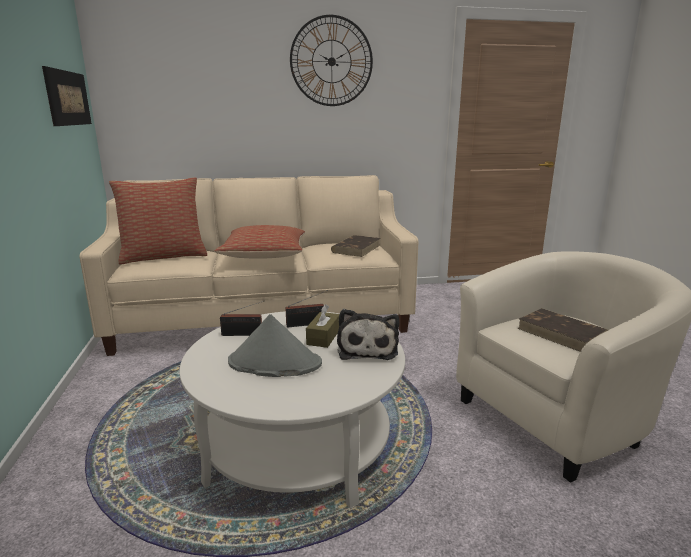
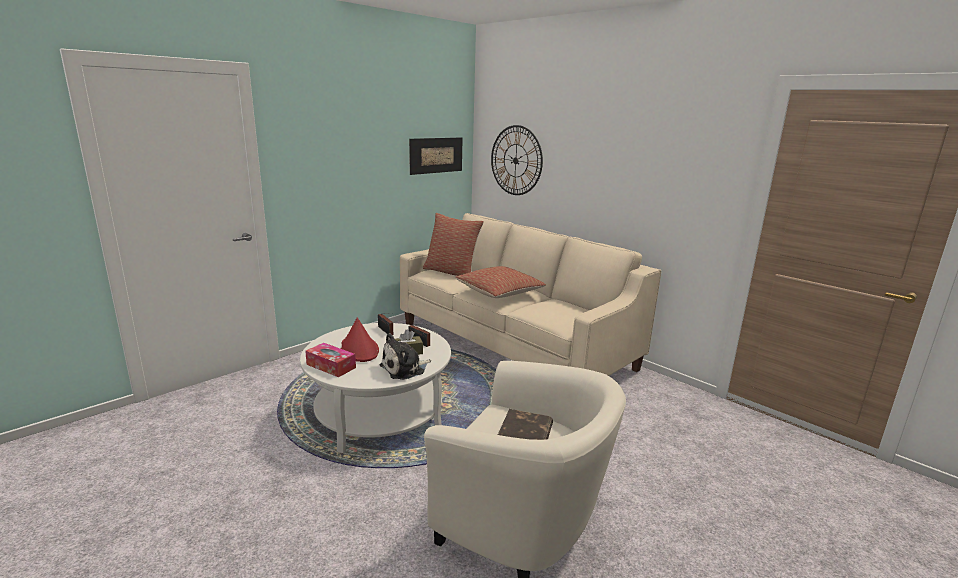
camera: 55 degrees right, 0 degrees up
(274, 363) = (359, 349): grey hat -> red hat
(300, 394) = (331, 366): none -> tissue box
(331, 61) = (630, 134): wall clock -> wall clock (516, 160)
(356, 248) = (563, 313): brown book -> none

